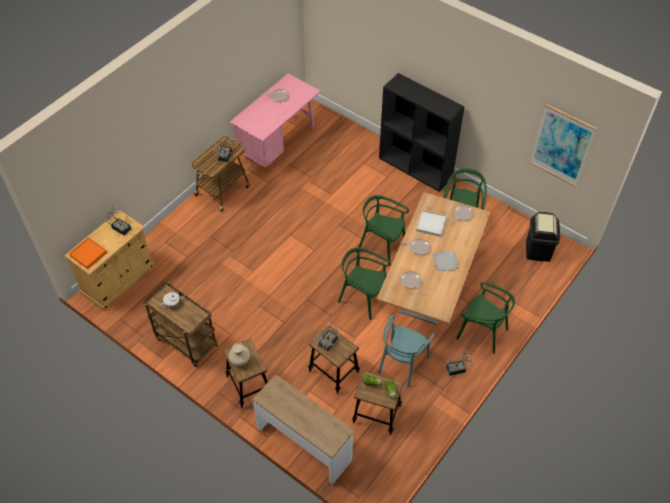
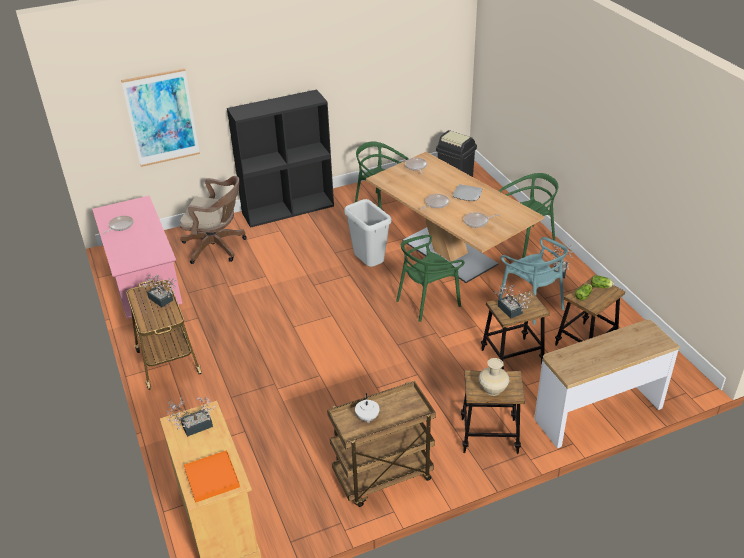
camera: 60 degrees left, 15 degrees down
(345, 153) = (217, 247): none -> brown office chair
(381, 245) = (368, 265): green chair -> grey trash can
(431, 224) = (412, 187): white tray -> none
(562, 145) = (423, 57): picture -> picture (161, 118)

